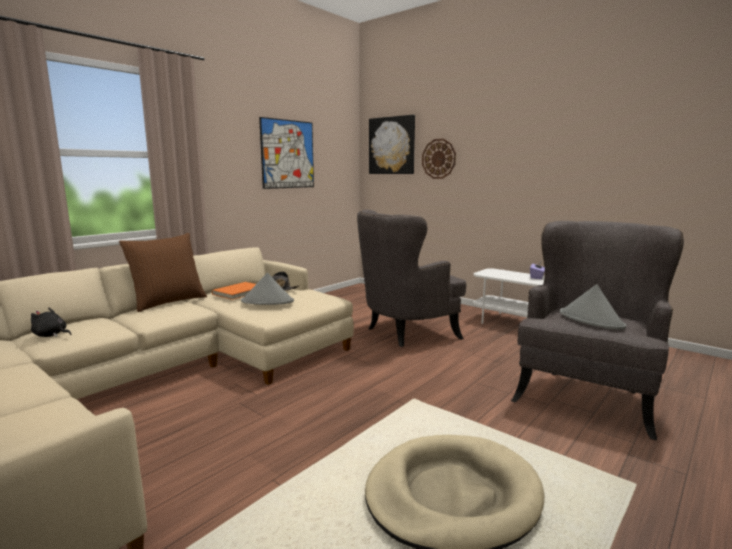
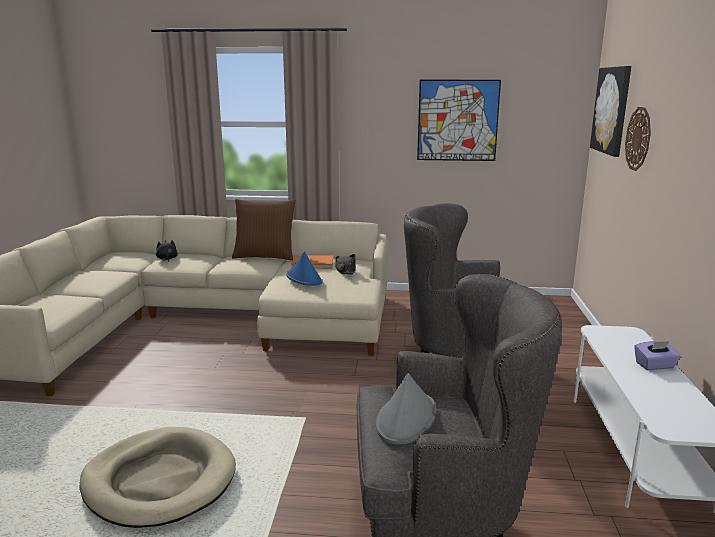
camera: 55 degrees right, 5 degrees up
(267, 301) = (304, 278): grey hat -> blue hat

